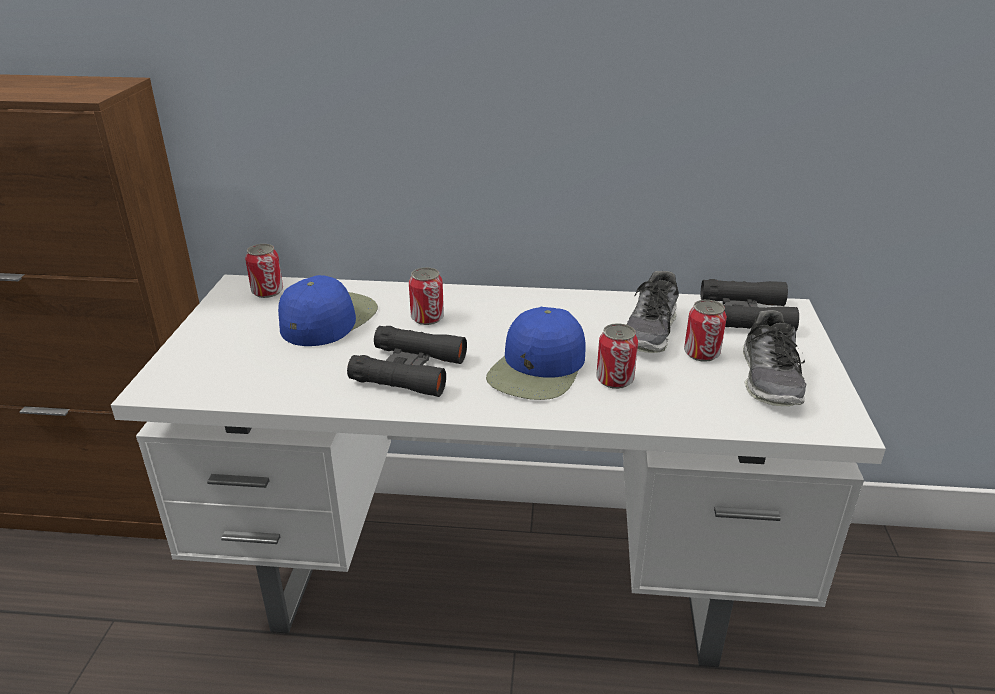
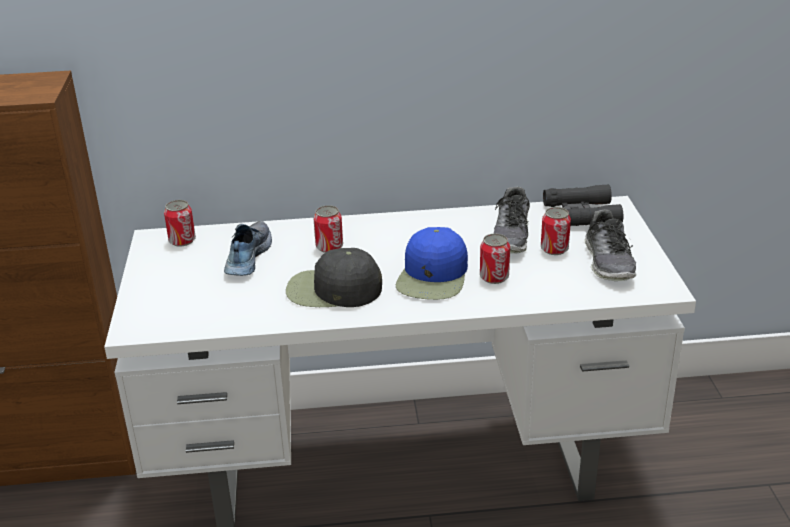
camera: 10 degrees left, 0 degrees up
(328, 319) = (247, 257): blue cap -> shoe
(409, 370) = (332, 290): black binoculars -> black cap

